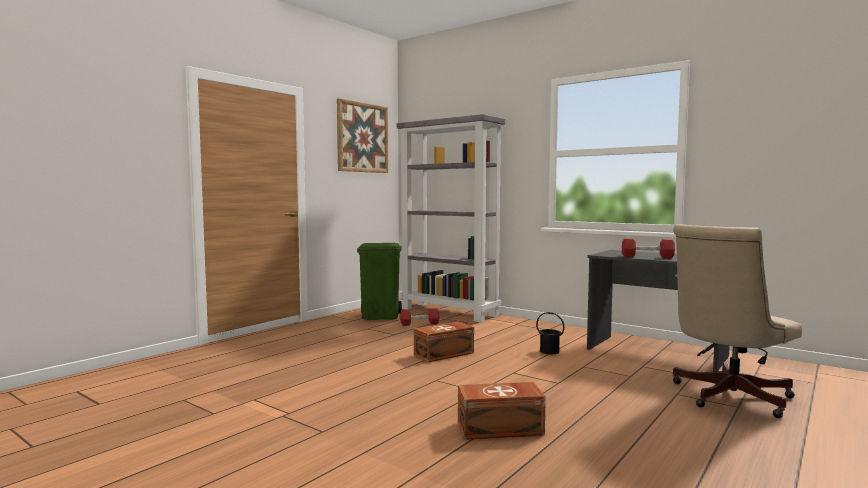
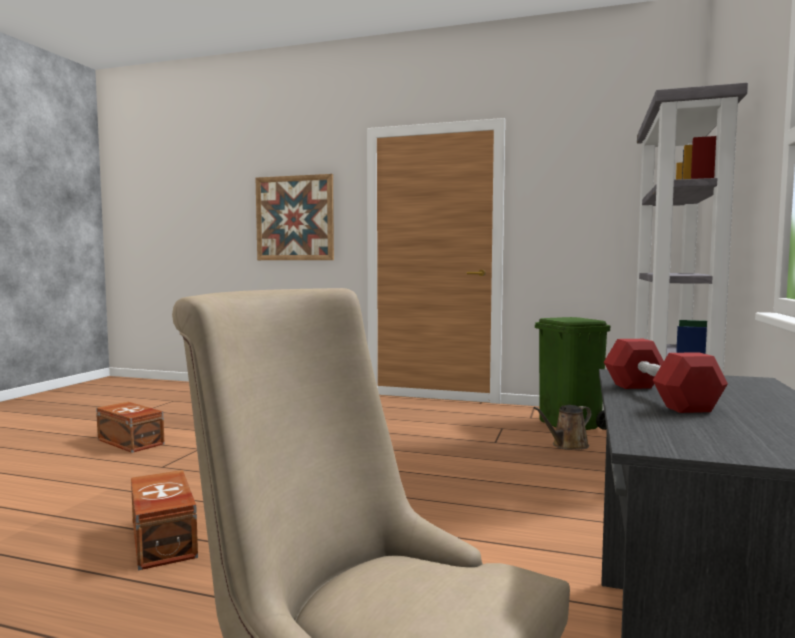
camera: 70 degrees right, 0 degrees up
(362, 137) = (613, 166): picture -> picture (295, 218)
(419, 324) = (567, 445): red dumbbell -> brown watering can
(445, 354) = (437, 477): brown storage box -> brown storage box (130, 442)
(549, 351) = (538, 545): black bucket -> none

